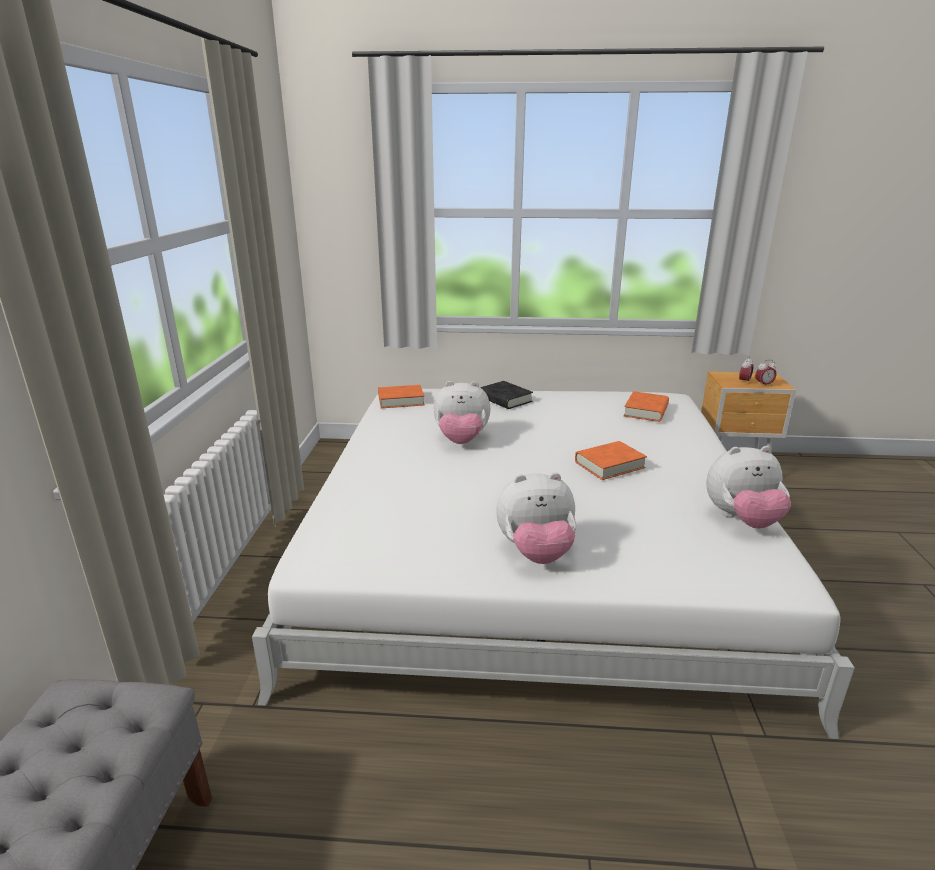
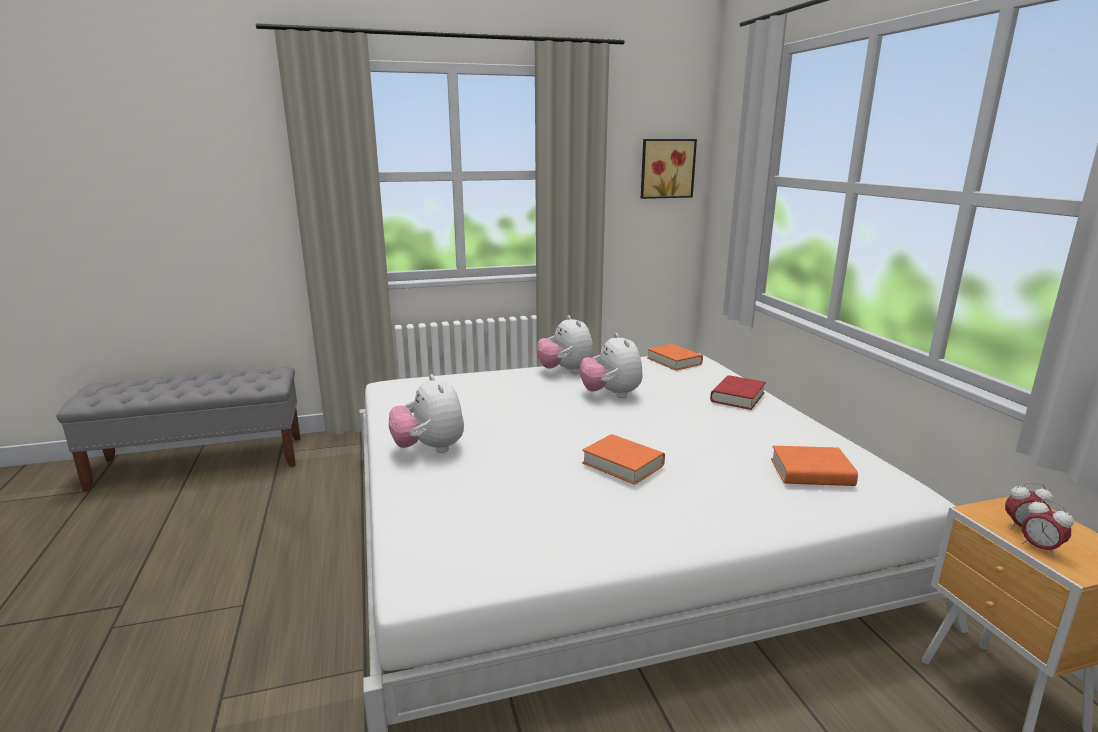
camera: 70 degrees right, 5 degrees down
(278, 208) = (666, 168): none -> picture
(505, 399) = (737, 397): black book -> red book
(741, 520) = (550, 553): plush toy -> plush toy (565, 371)

